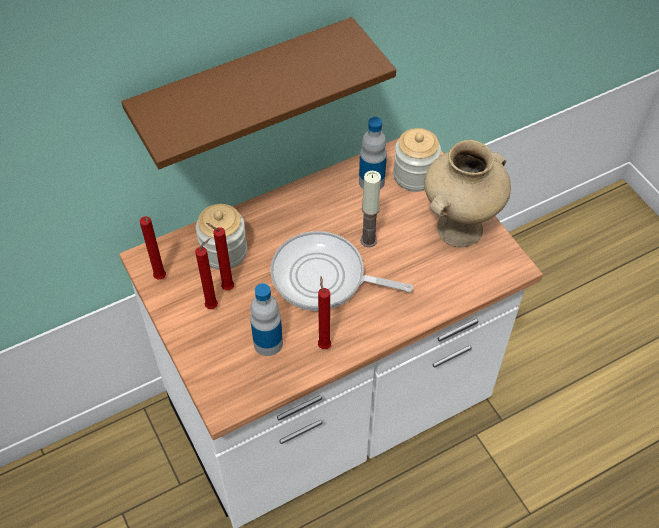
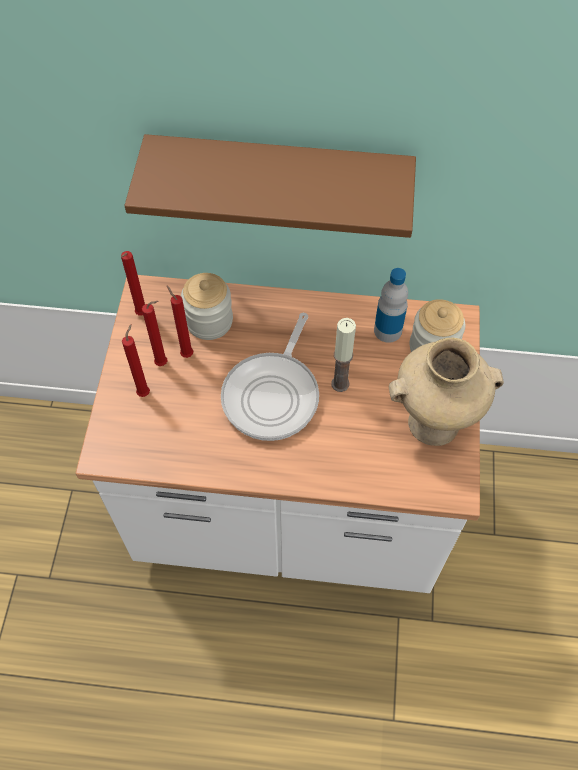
camera: 35 degrees right, 5 degrees up
(268, 343) = (180, 424): bottle -> none
(324, 277) = (273, 394): frying pan -> frying pan turned 120 degrees counterclockwise
(324, 344) = (225, 454): red candle -> red candle (145, 392)

